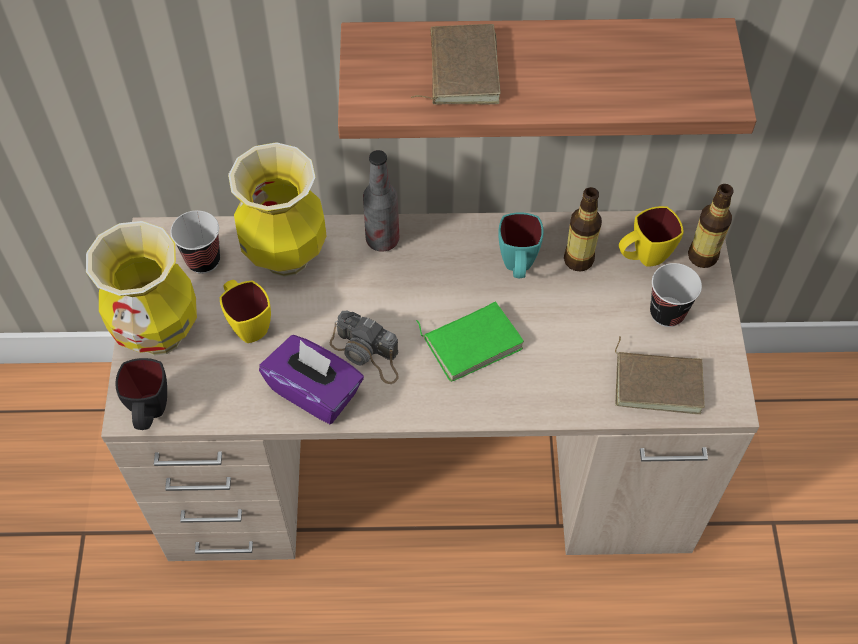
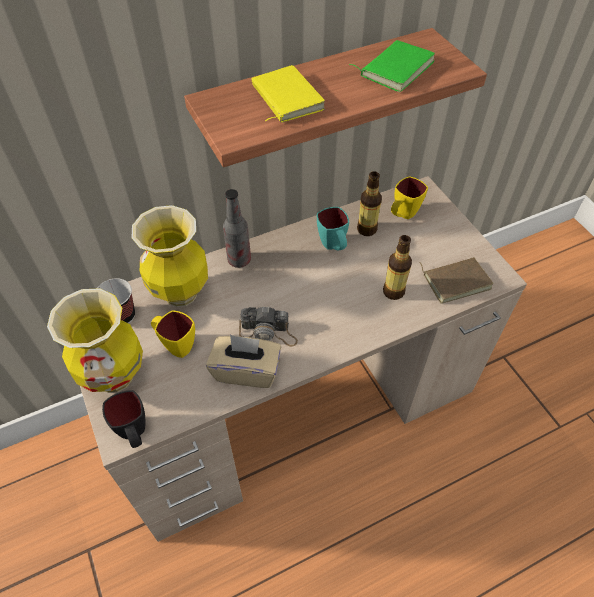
camera: 25 degrees left, 5 degrees down
(315, 391) = (246, 370): purple tissue box -> beige tissue box
(460, 69) = (285, 98): brown book -> yellow book
(472, 341) = (331, 299): green book -> green book (395, 68)
(667, 313) = (435, 240): cup -> none
(702, 256) = (435, 203): bottle -> bottle (393, 291)

